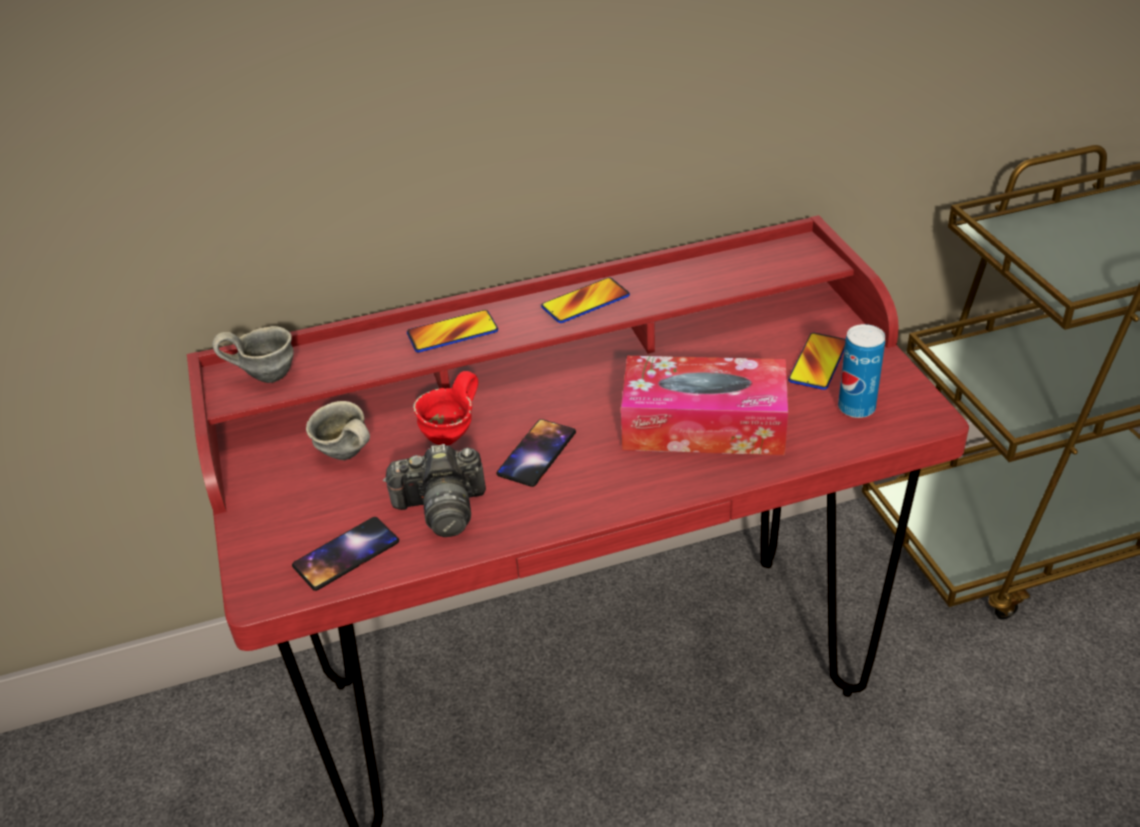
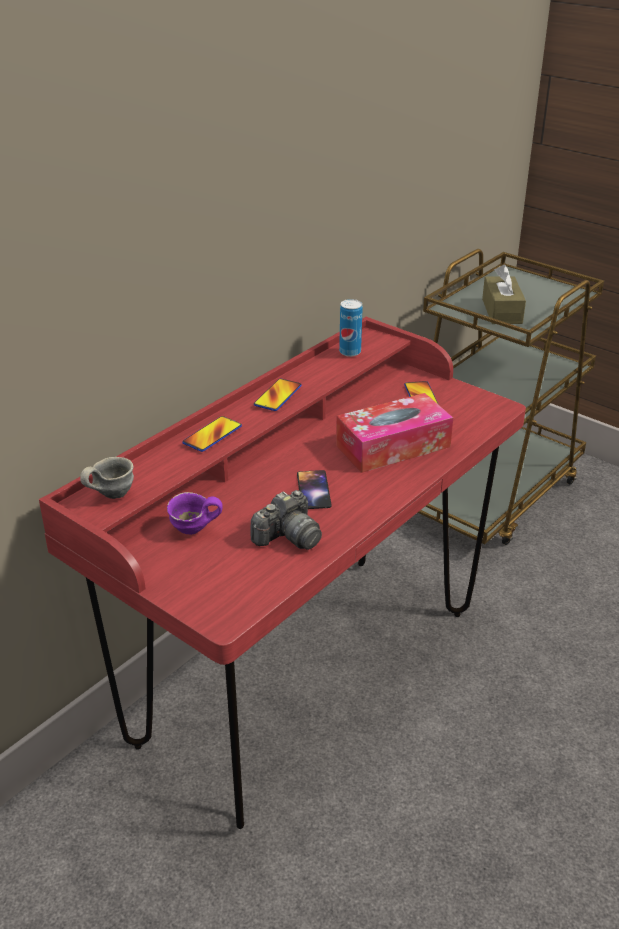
camera: 35 degrees left, 5 degrees down
(345, 457) = (194, 532): grey mug -> purple mug
(346, 554) = (255, 581): phone -> none
(454, 436) = (252, 498): red mug -> none
(856, 408) = (463, 413): can -> can (350, 352)
(1075, 258) = (502, 311): none -> brown tissue box

